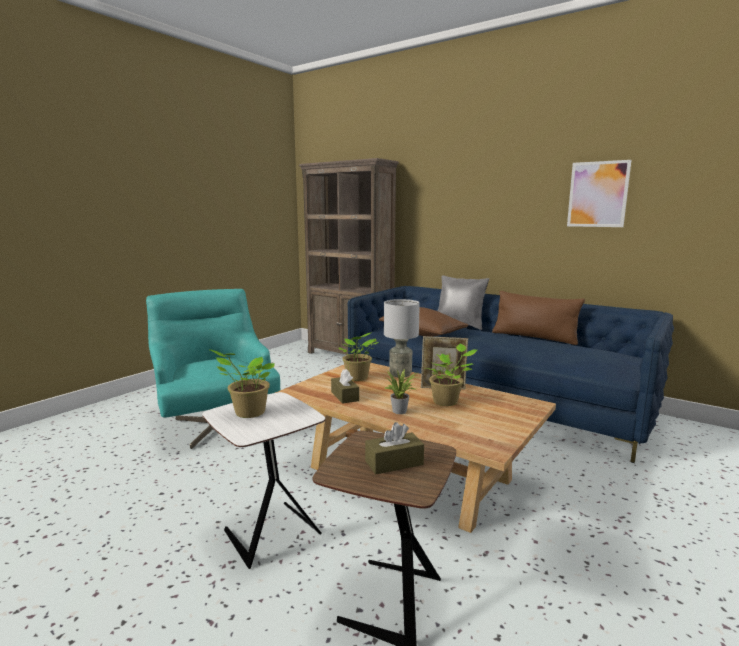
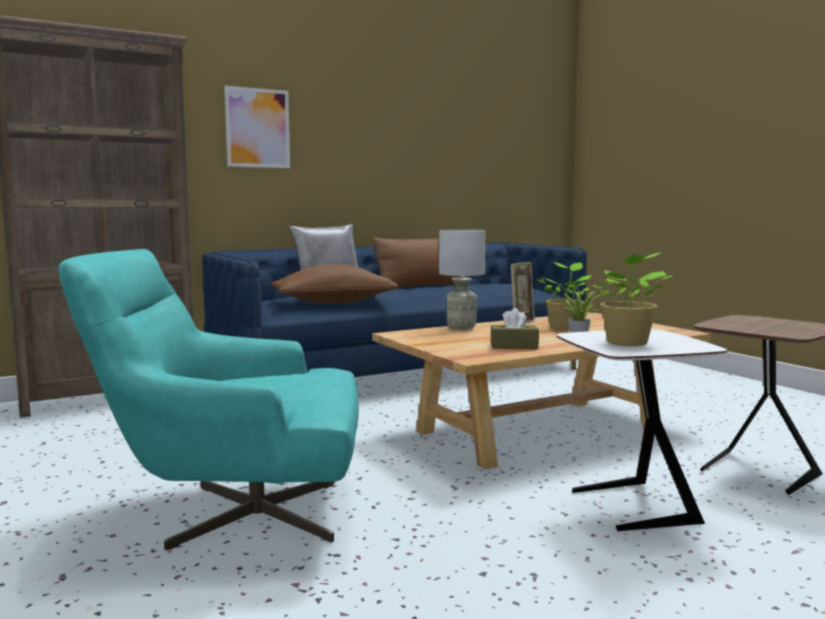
camera: 65 degrees left, 5 degrees down
(357, 378) = (453, 338): potted plant -> none
(394, 463) = (769, 324): brown tissue box -> none
(597, 194) = (433, 126): picture -> picture (257, 128)

